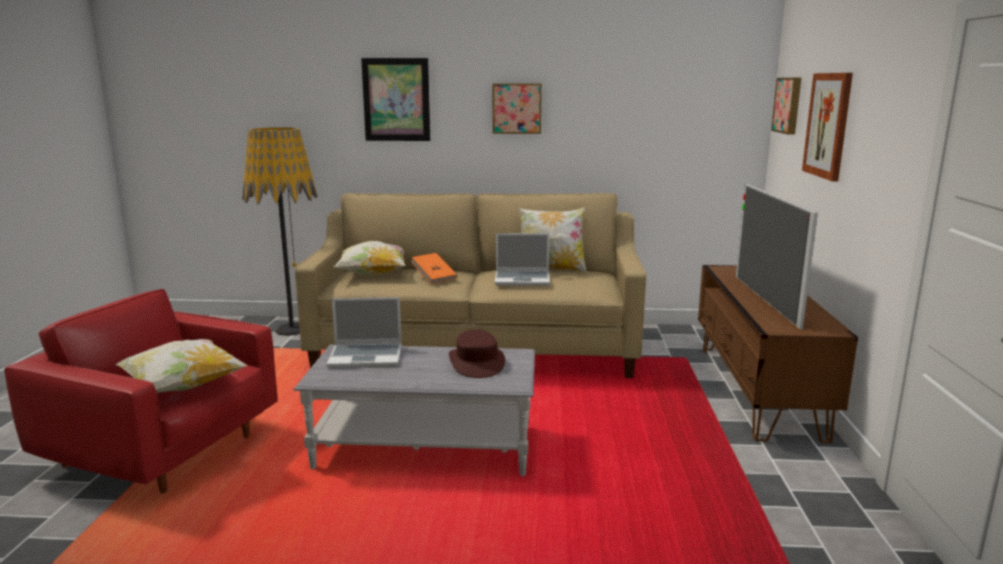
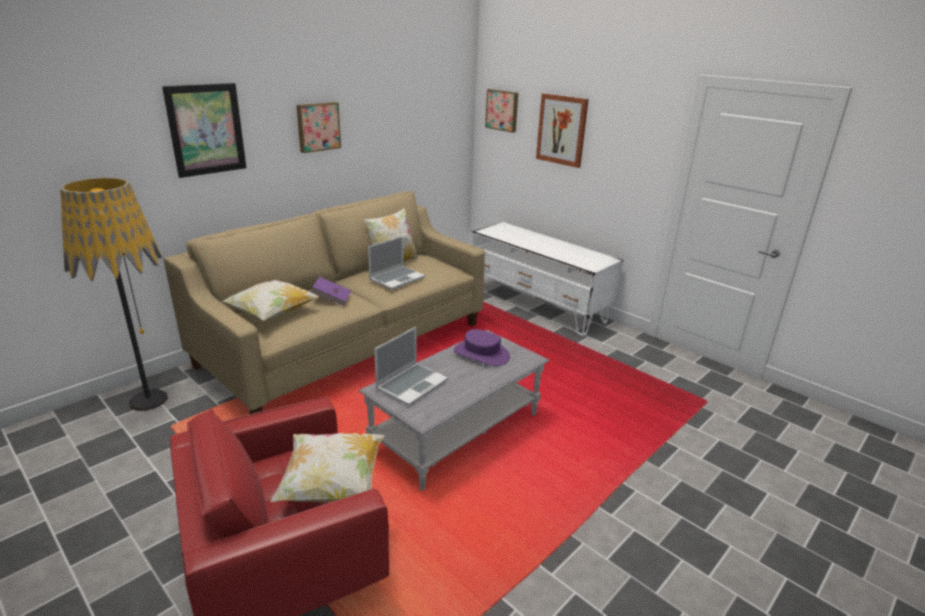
camera: 50 degrees left, 10 degrees up
(434, 278) = (332, 299): orange book -> purple book
(476, 362) = (481, 354): brown hat -> purple hat
(756, 390) = (537, 305): brown tv stand -> white tv stand
(764, 299) = (549, 249): television -> none

